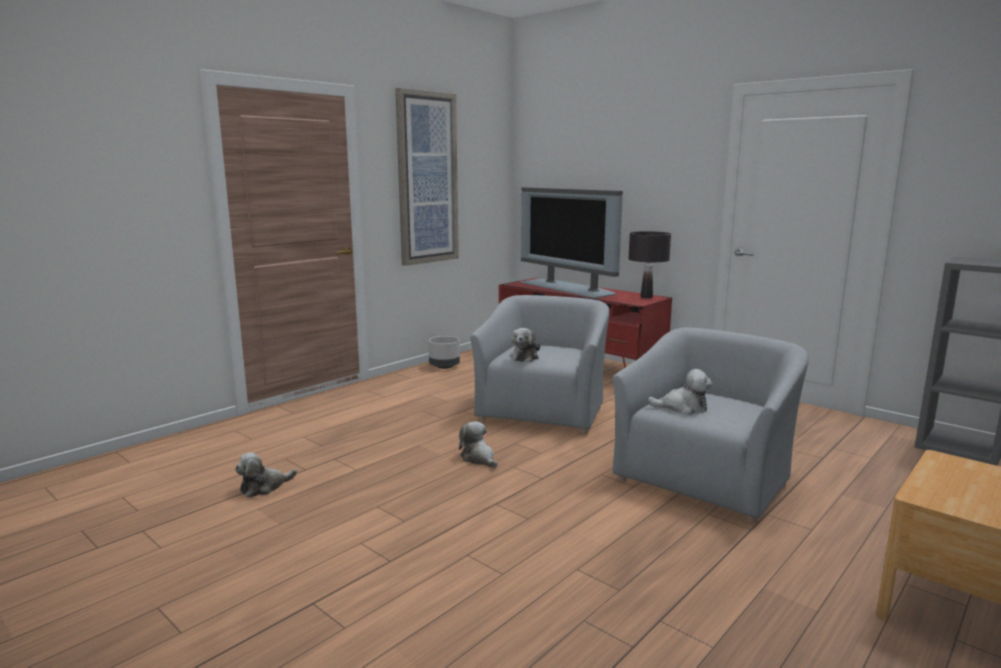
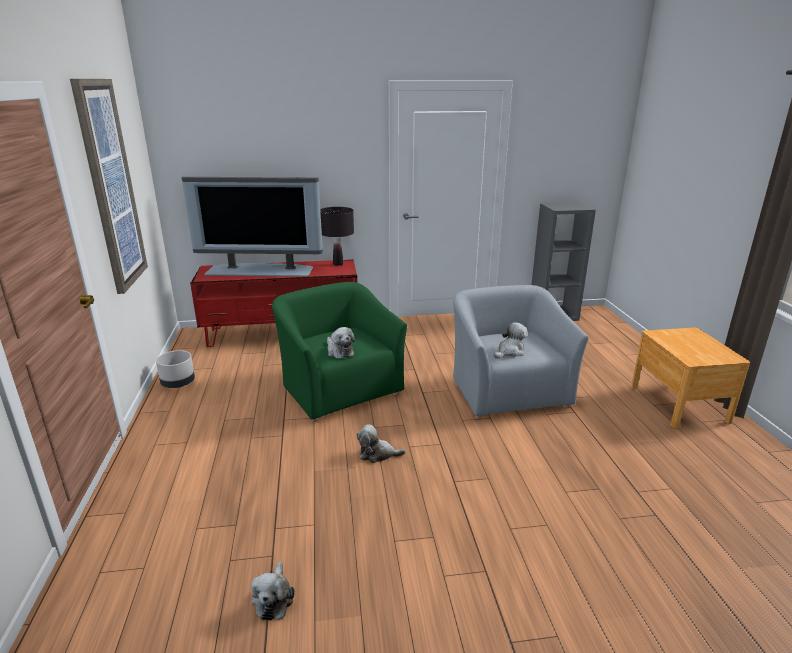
camera: 50 degrees left, 10 degrees up
(543, 410) = (339, 389): grey armchair -> green armchair

